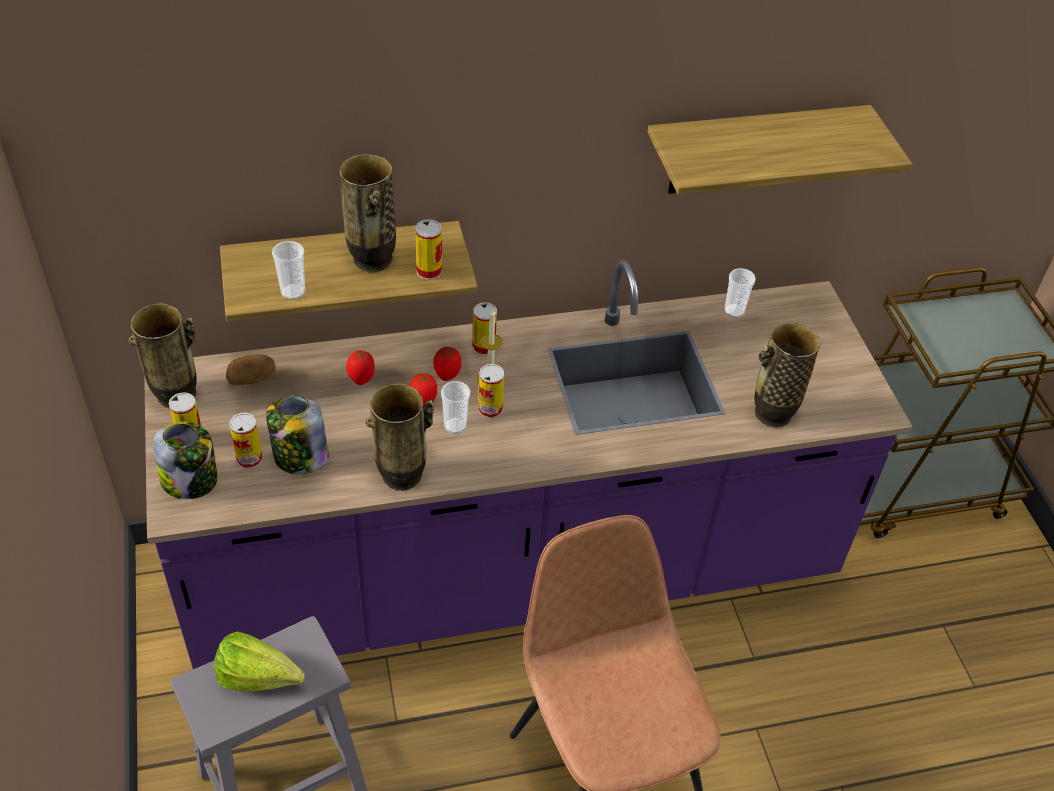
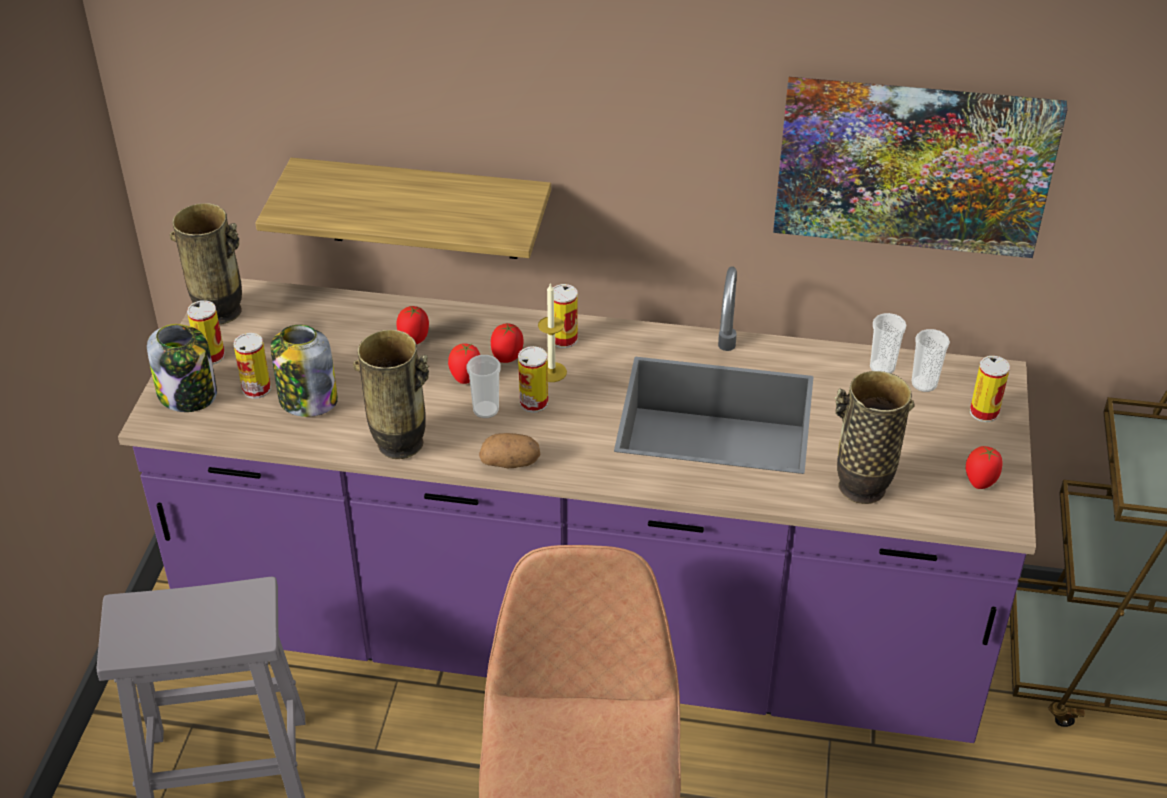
camera: 25 degrees right, 5 degrees down
(252, 379) = (303, 314): potato -> potato (510, 463)
(263, 681) = (191, 624): lettuce -> none
(293, 292) = (334, 215): cup -> cup (924, 384)
(372, 260) = (434, 202): vase -> none
(429, 271) = (486, 224): can -> can (984, 412)
(753, 150) = (913, 165): shelf -> picture
(849, 385) = (980, 481): none -> tomato

